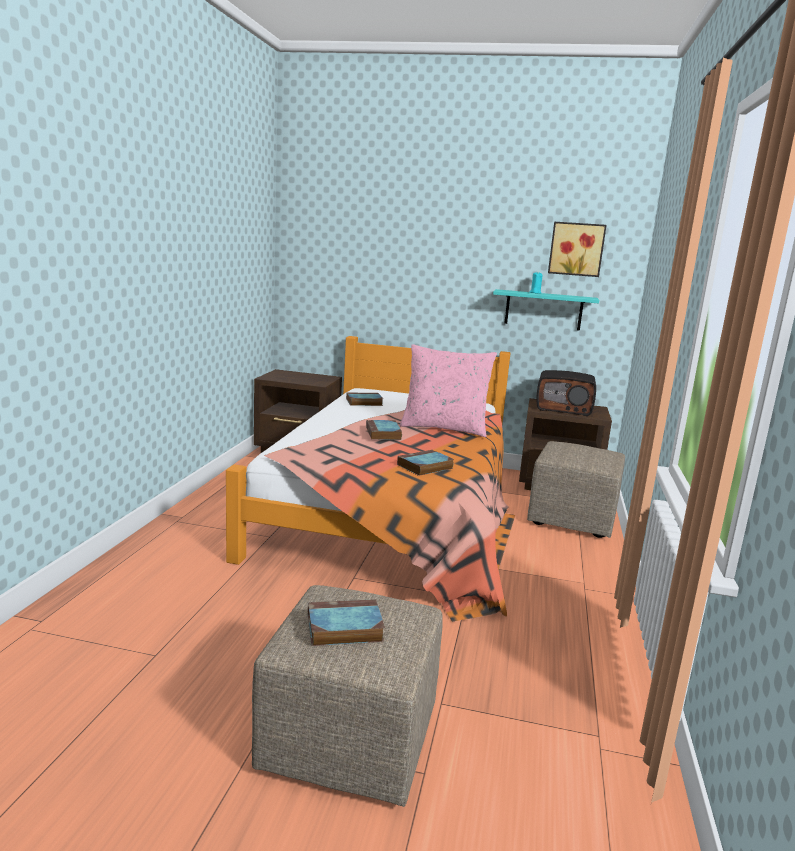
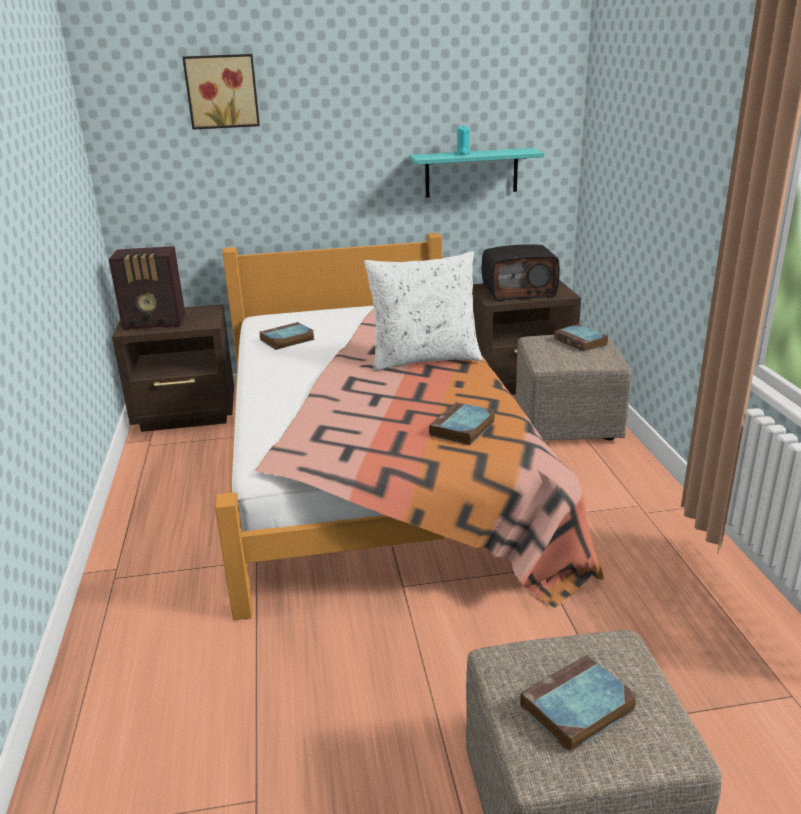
camera: 20 degrees left, 10 degrees up
(288, 377) = (156, 323): none -> radio
(383, 434) = (368, 389): book -> book (581, 342)
(444, 428) = (424, 359): pink pillow -> white pillow
(576, 249) = (502, 89): picture -> picture (222, 91)

